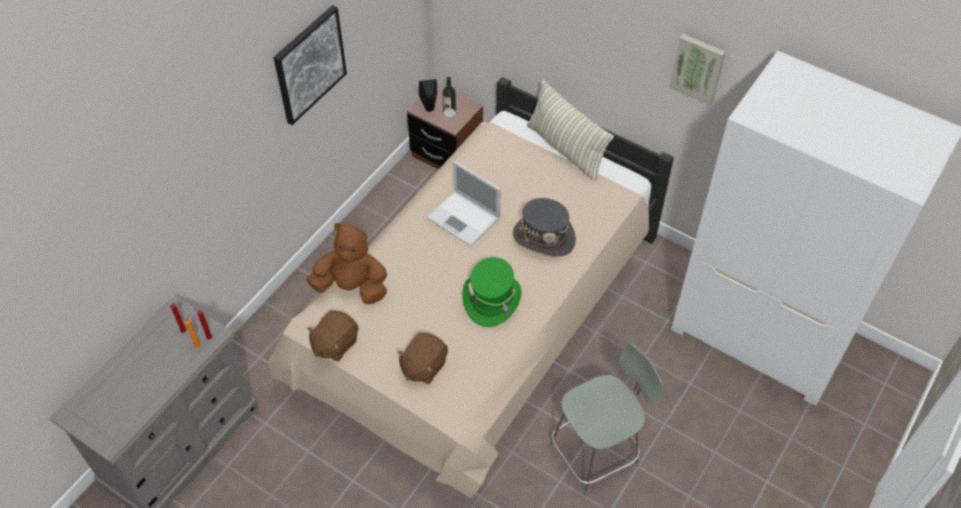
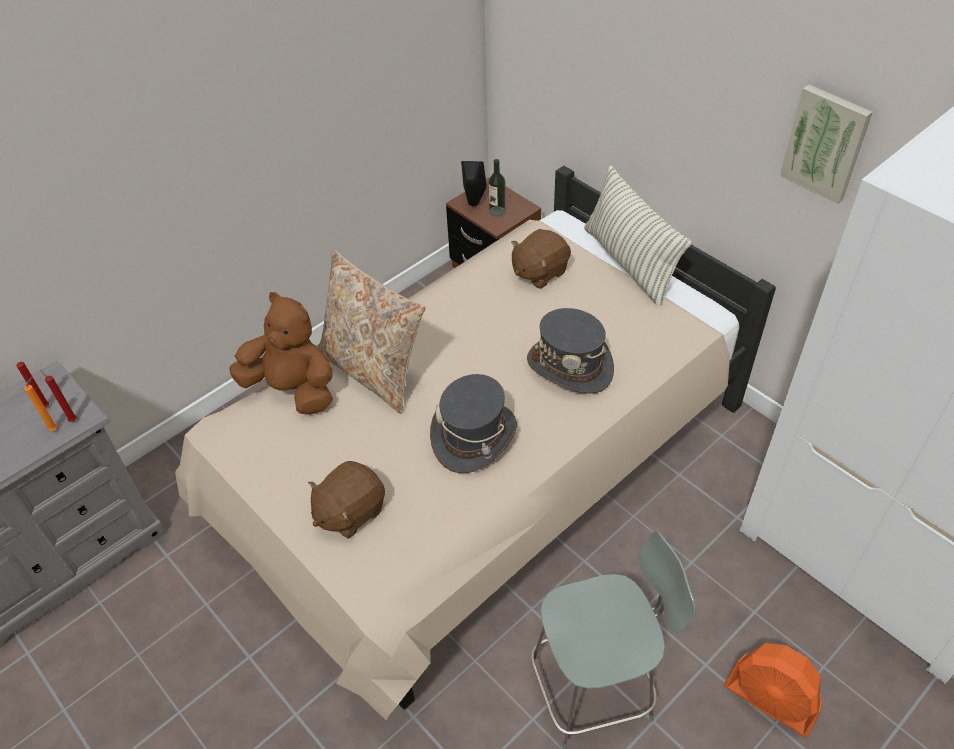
camera: 15 degrees right, 5 degrees down
(309, 64) = (290, 88): picture -> none
(334, 344) = (242, 459): brown plush toy -> brown plush toy (539, 272)
(406, 263) = (373, 371): none -> beige pillow
(464, 218) = (469, 327): laptop -> none
(492, 299) = (474, 436): green hat -> grey hat
(709, 438) = (770, 700): none -> orange fan

